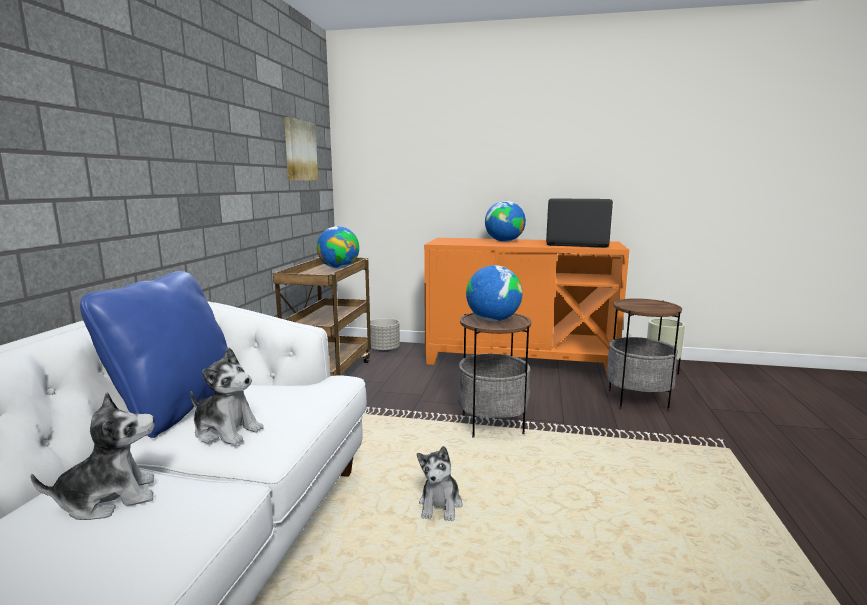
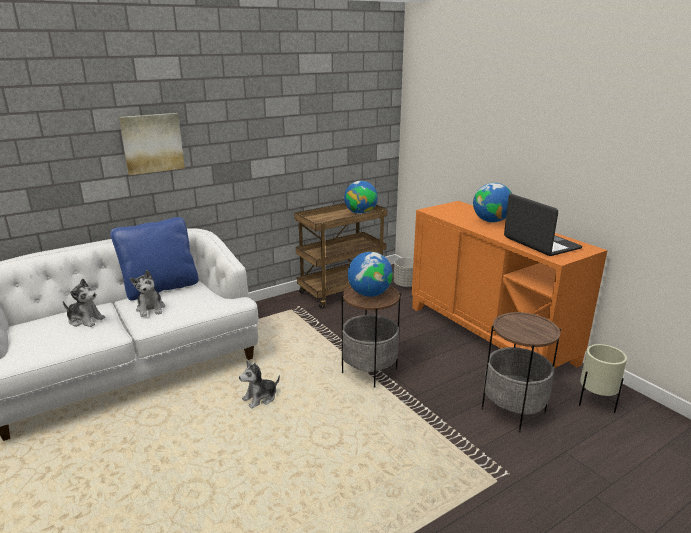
camera: 45 degrees right, 10 degrees up
(299, 151) = (348, 116): picture -> picture (152, 143)

